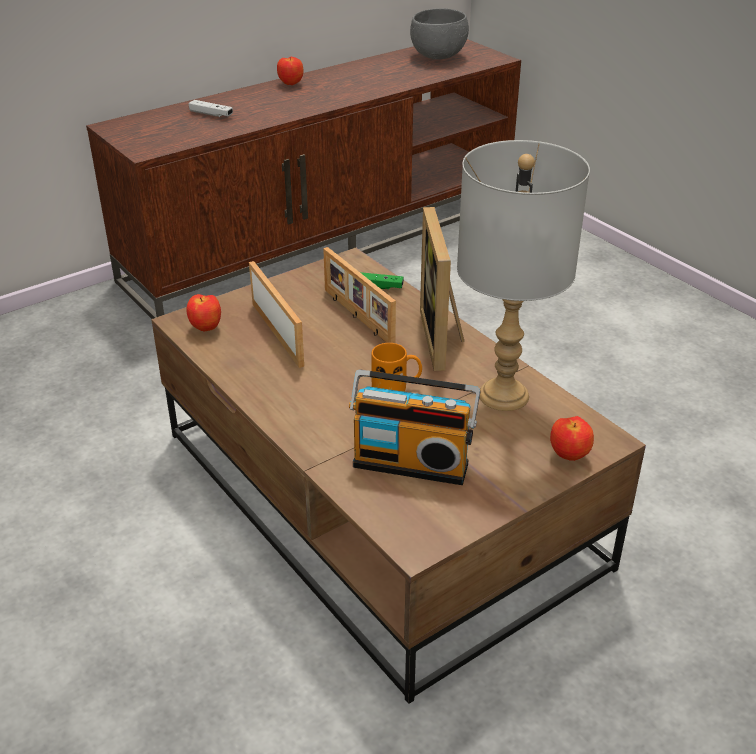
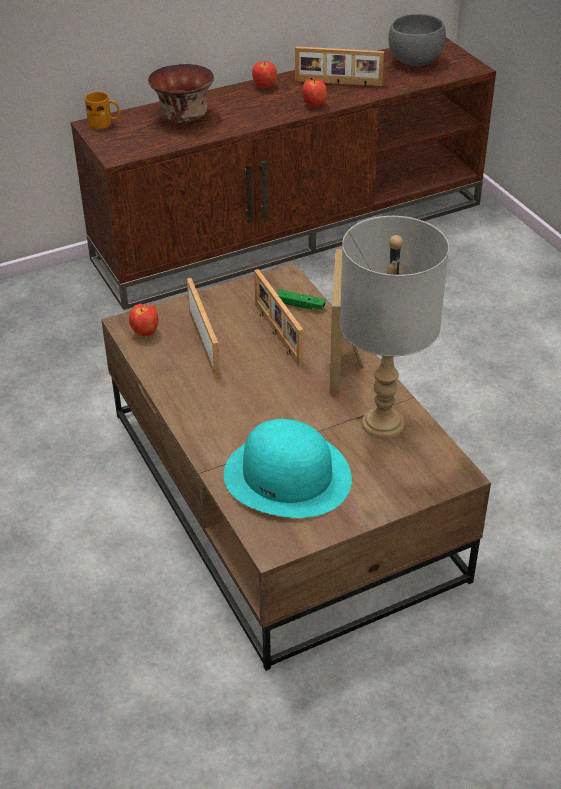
camera: 10 degrees right, 5 degrees up
(211, 114) = (183, 117): white game controller -> bowl
(366, 77) = (338, 83): none -> picture frame
(396, 386) = (293, 405): orange mug -> orange mug (105, 123)
(412, 462) = (288, 476): radio -> turquoise hat
(569, 455) = (421, 485): apple -> apple (314, 105)

